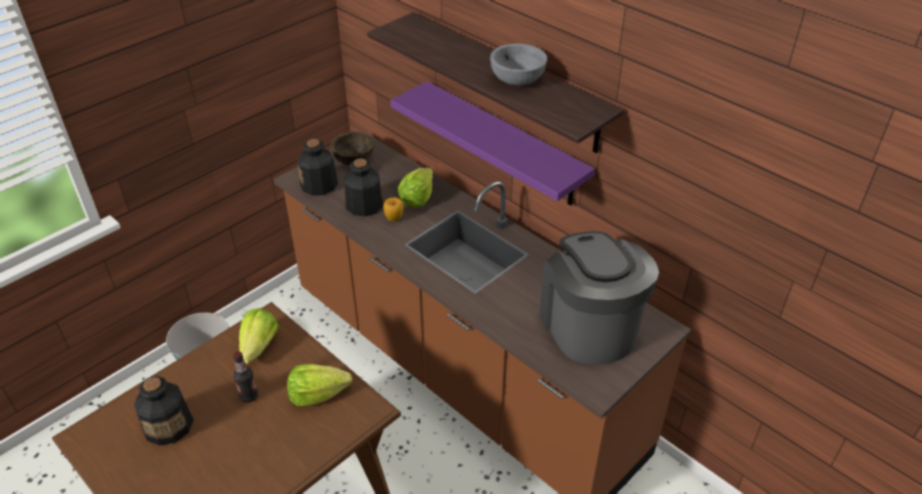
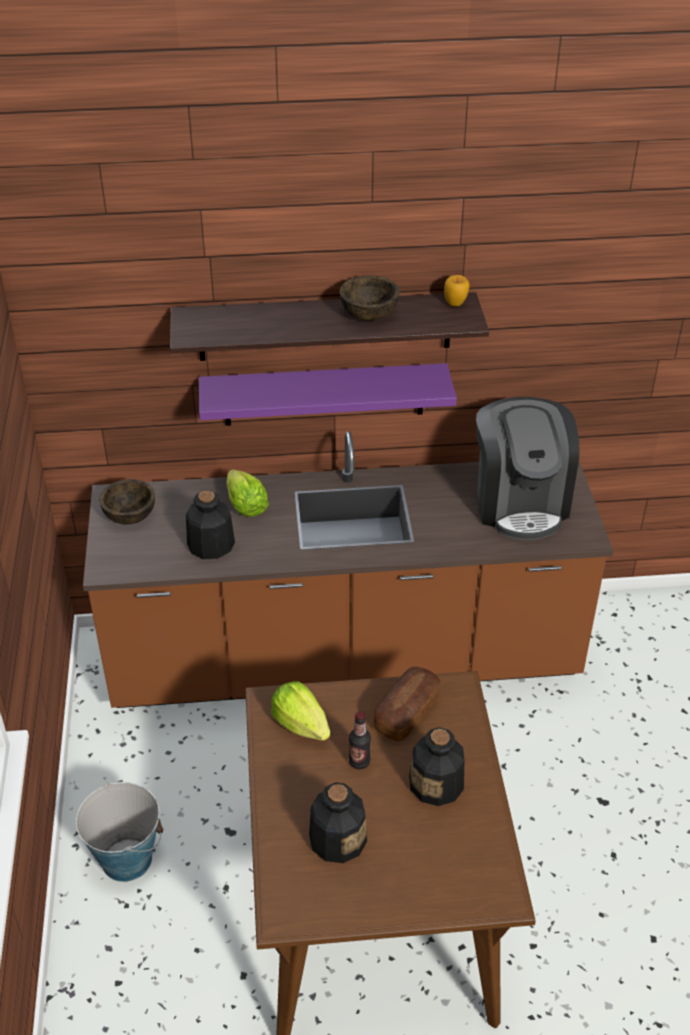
camera: 50 degrees left, 0 degrees up
(317, 395) = (406, 713): lettuce -> bread
(319, 185) = (139, 558): bottle -> bottle (437, 783)
(394, 219) = (256, 536): apple -> apple (455, 303)
(517, 80) = (369, 314): grey bowl -> brown bowl
(589, 326) = (520, 502): coffee machine -> coffee machine turned 120 degrees counterclockwise

